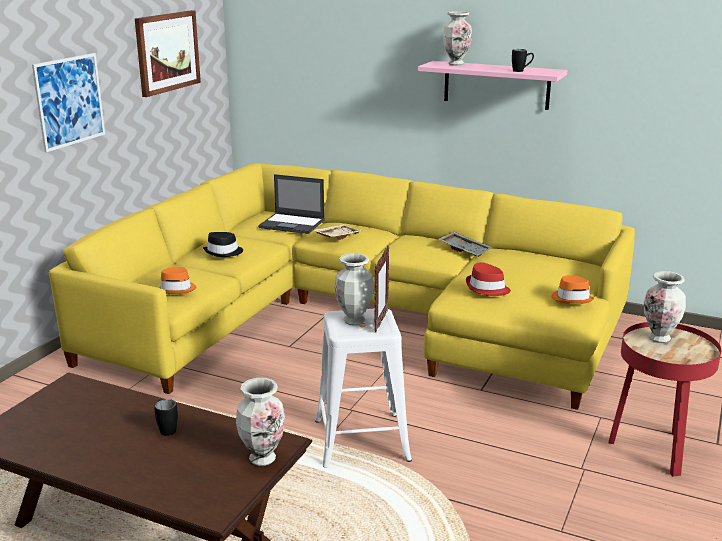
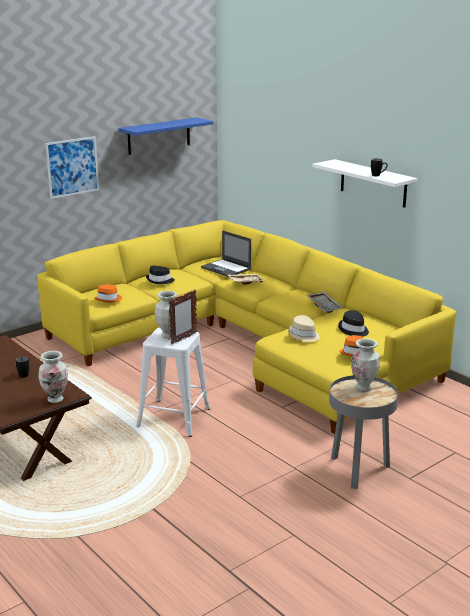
camera: 25 degrees right, 0 degrees up
(167, 52) = (159, 136): picture -> blue shelf
(456, 64) = (343, 164): vase -> none
(487, 288) = (304, 335): red hat -> beige hat
(496, 85) = (373, 183): pink shelf -> white shelf
(535, 271) = (353, 330): none -> black hat
(654, 450) = (358, 470): red side table -> grey side table

